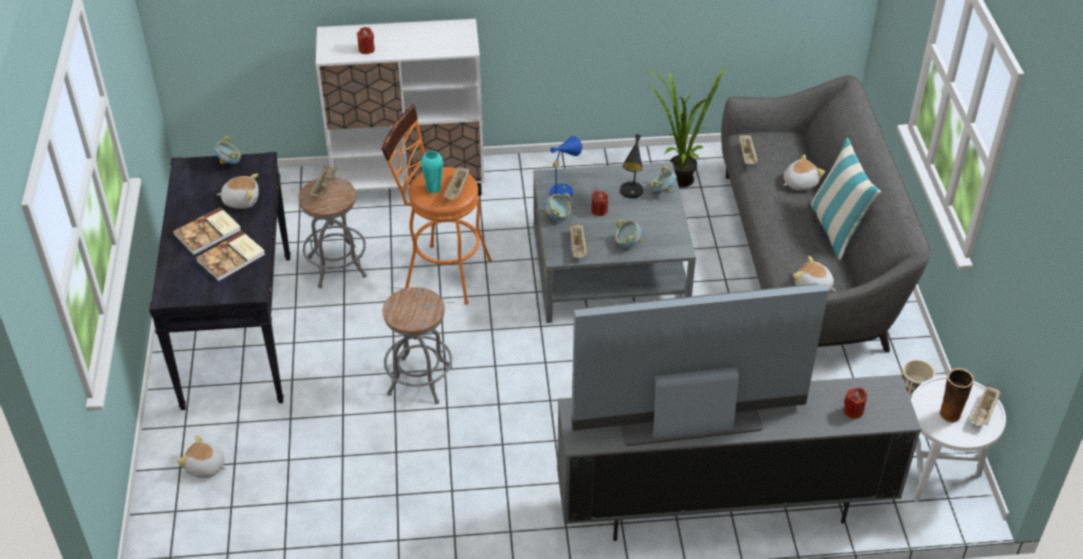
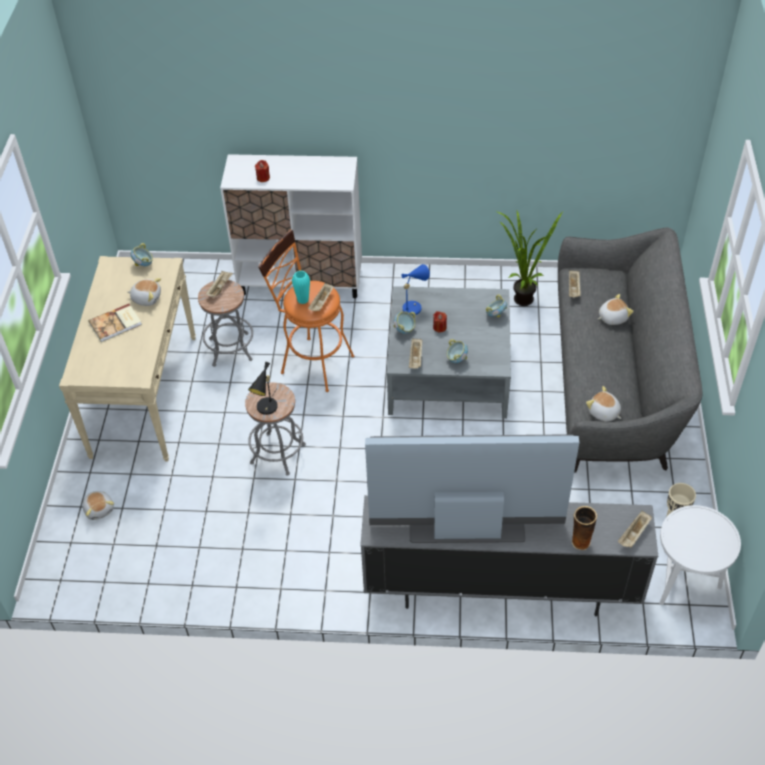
camera: 10 degrees right, 5 degrees up
(205, 467) = (99, 509): plush toy -> plush toy turned 150 degrees counterclockwise
(232, 258) = (130, 347): book -> none
(238, 329) = (144, 395): black console table -> beige console table
(632, 193) = (469, 314): black table lamp -> black table lamp (266, 409)
(836, 229) = (634, 362): pillow -> none
(853, 411) = (604, 533): red candle -> none
(949, 414) = (692, 540): vase -> vase (580, 542)
(984, 412) = (722, 542): beige tray -> beige tray (634, 534)

